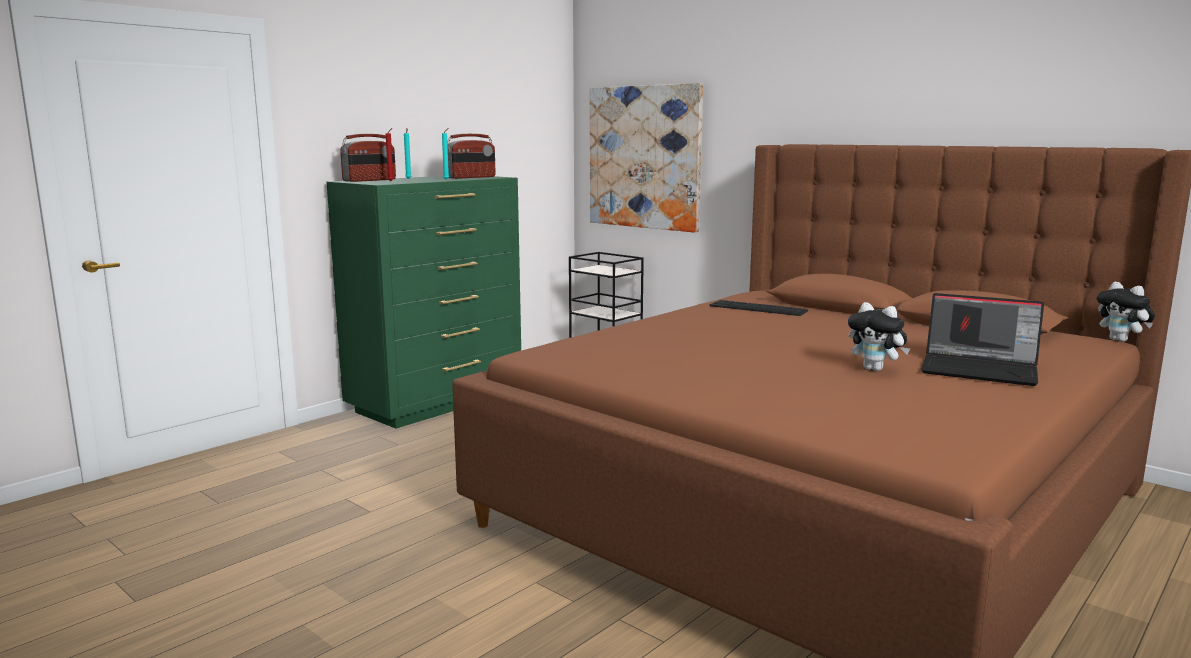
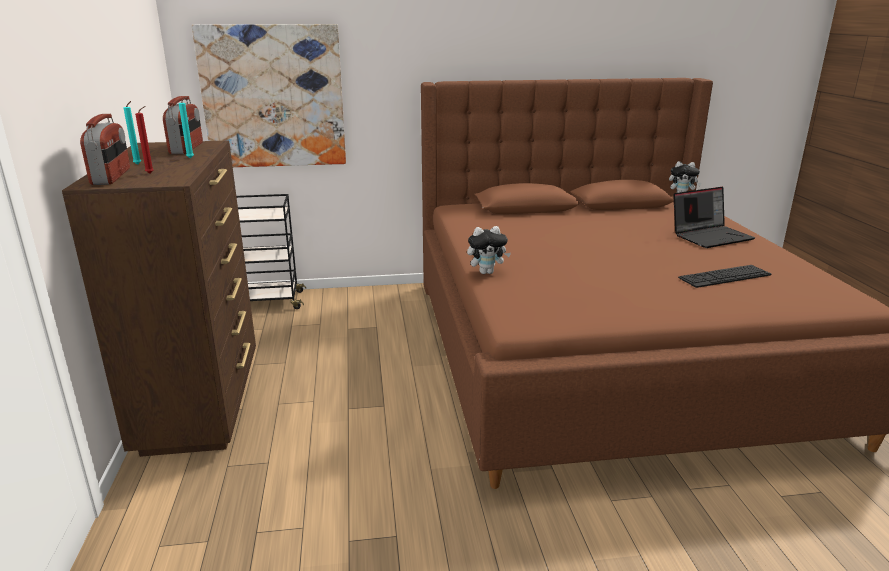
camera: 50 degrees left, 10 degrees up
(438, 402) = (203, 402): green dresser -> brown dresser
(758, 308) = (498, 224): keyboard -> keyboard (724, 276)
(876, 369) = (684, 253): plush toy -> plush toy (487, 272)

